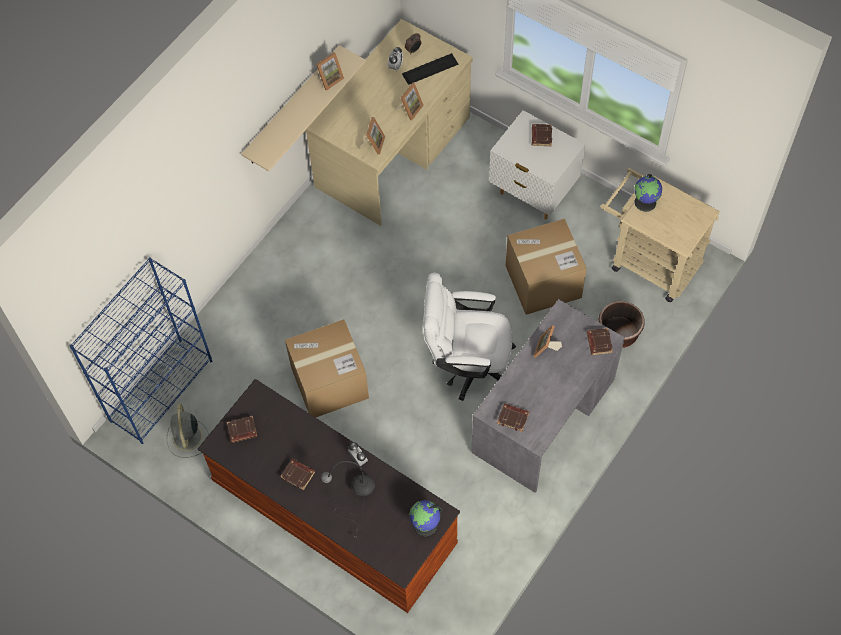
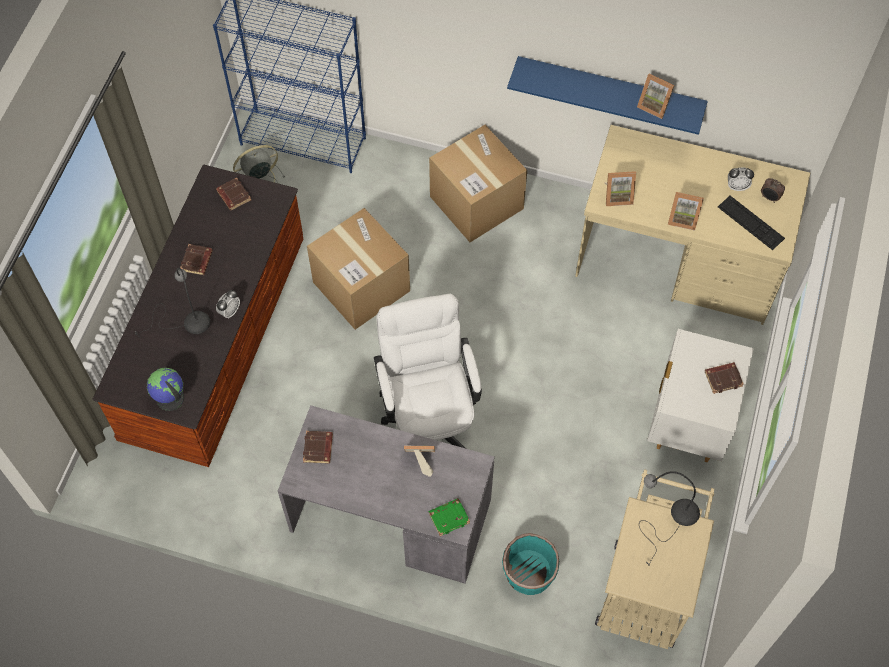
camera: 70 degrees right, 0 degrees up
(292, 107) = (610, 89): beige shelf -> blue shelf
(543, 281) = (568, 468): cardboard box -> cardboard box (476, 202)
(598, 342) = (449, 517): brown book -> green book
(618, 333) = (529, 573): brown planter -> turquoise planter
(645, 202) = (667, 520): globe -> grey table lamp

